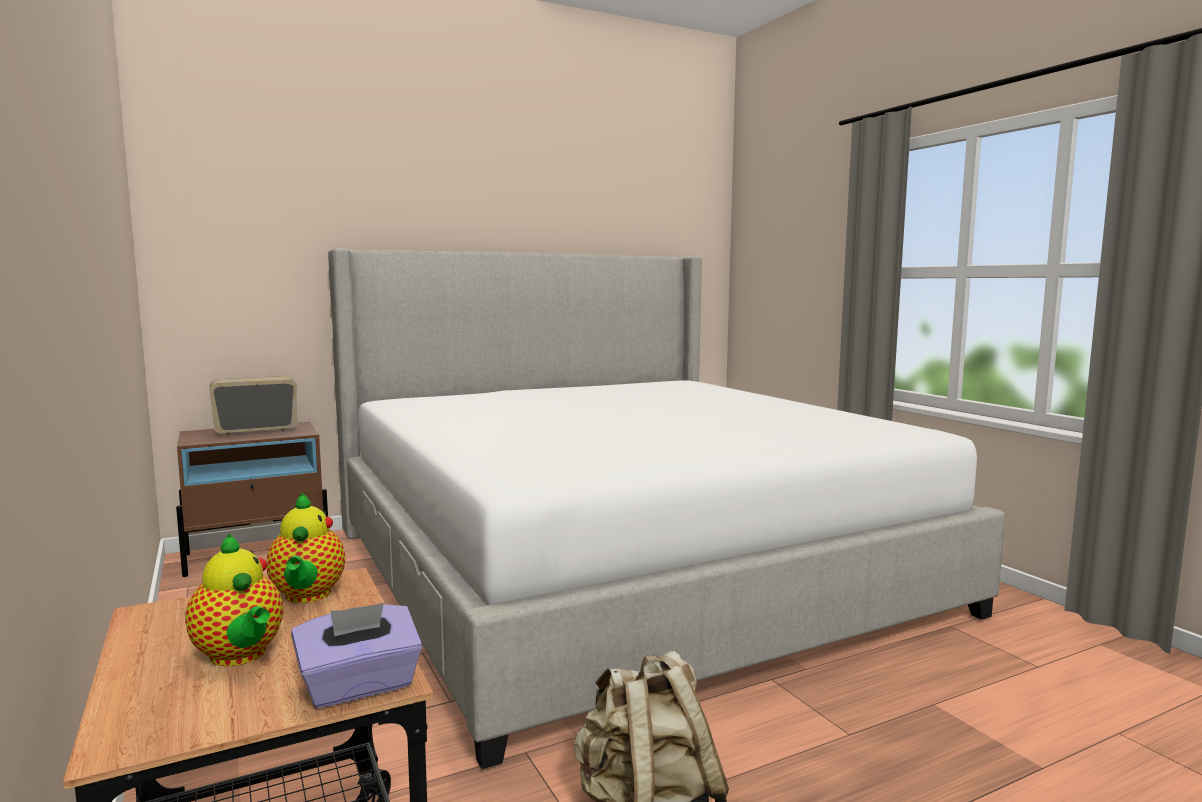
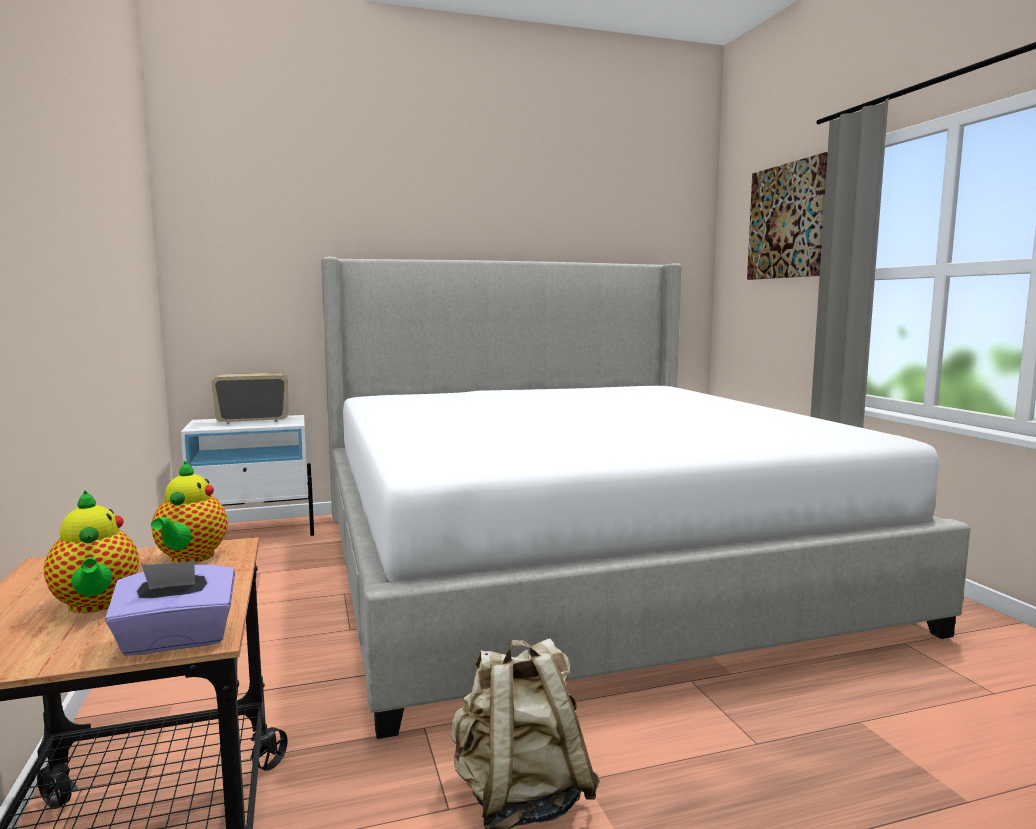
camera: 10 degrees right, 0 degrees up
(258, 554) = (254, 531): brown nightstand -> white nightstand
(809, 217) = (789, 221): none -> picture

